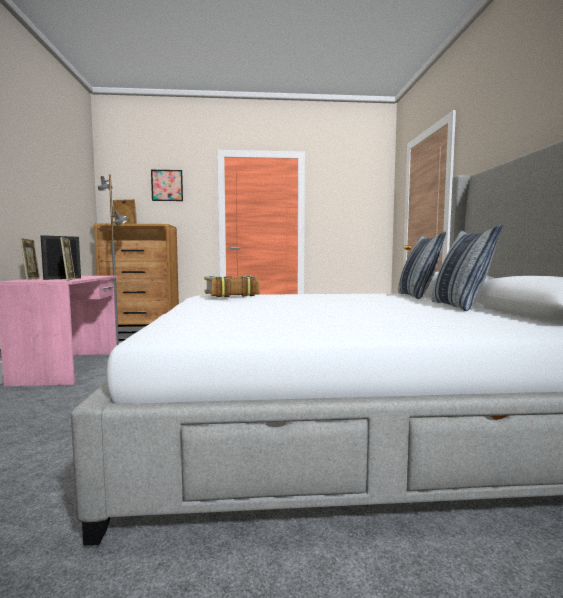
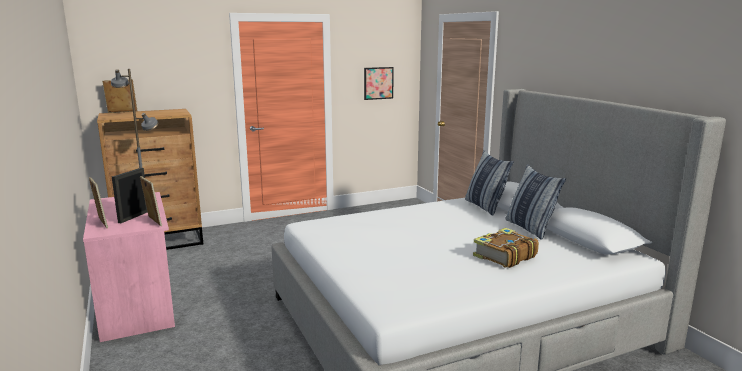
camera: 20 degrees left, 10 degrees up
(167, 185) = (169, 58): picture -> picture (378, 83)
(231, 294) = (339, 226): book -> book (504, 256)

